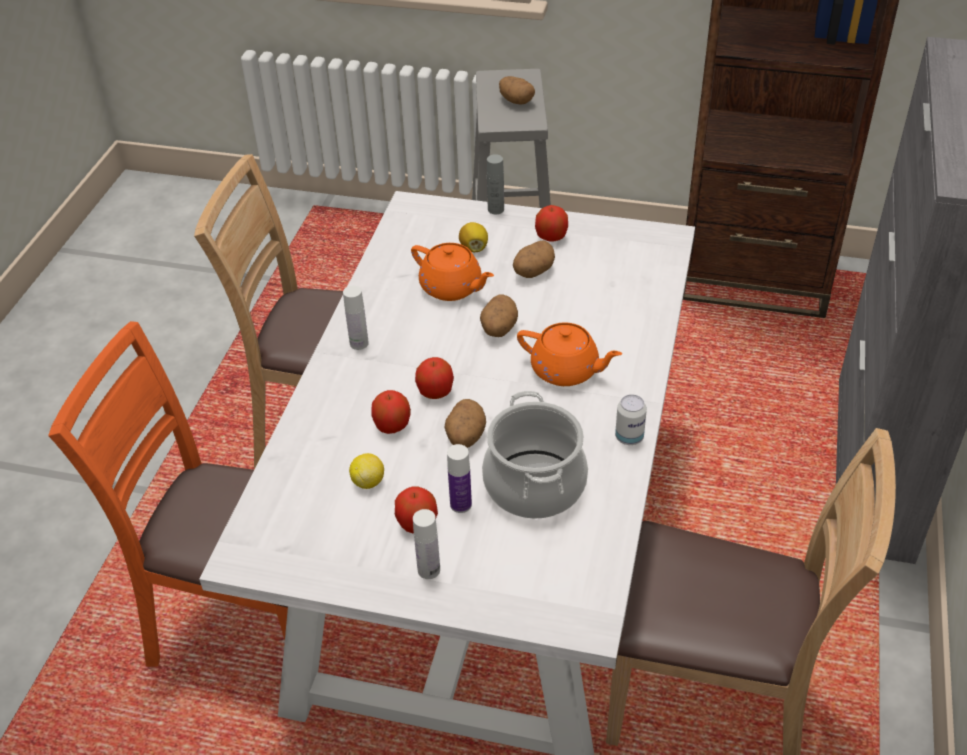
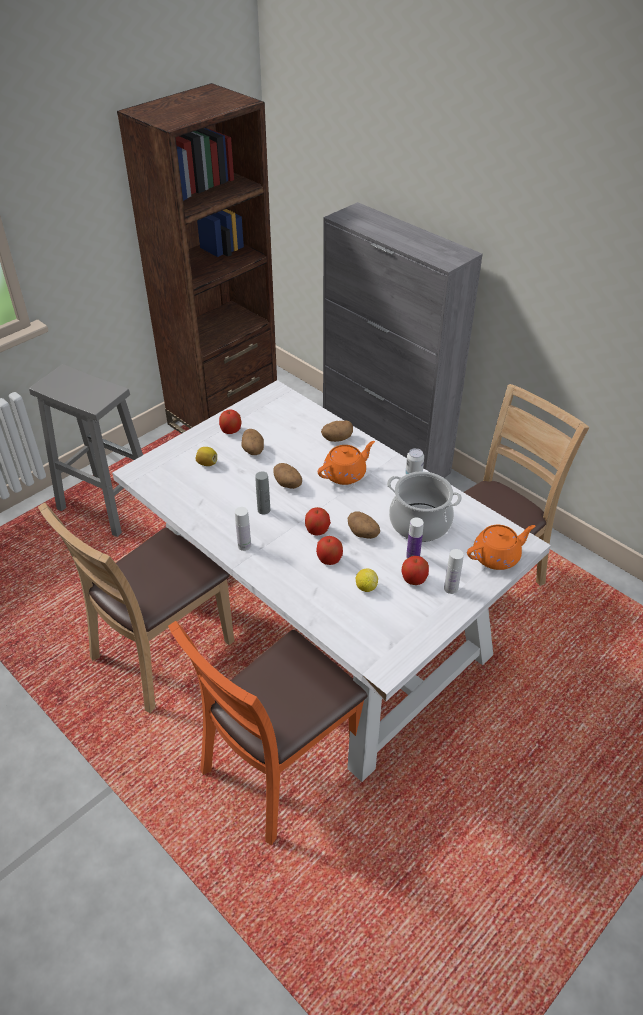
camera: 60 degrees left, 0 degrees up
(452, 288) = (234, 487): orange teapot -> orange teapot (497, 556)
(496, 209) = (181, 440): grey bottle -> grey bottle (264, 510)
(516, 101) = (83, 387): potato -> potato (337, 438)

